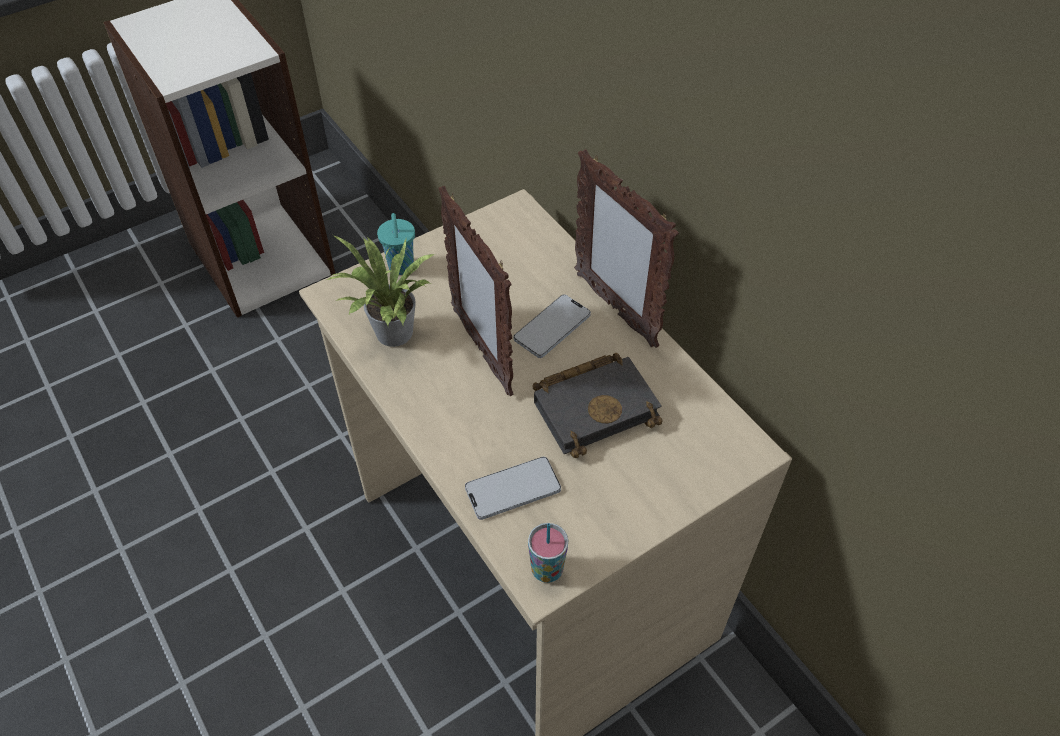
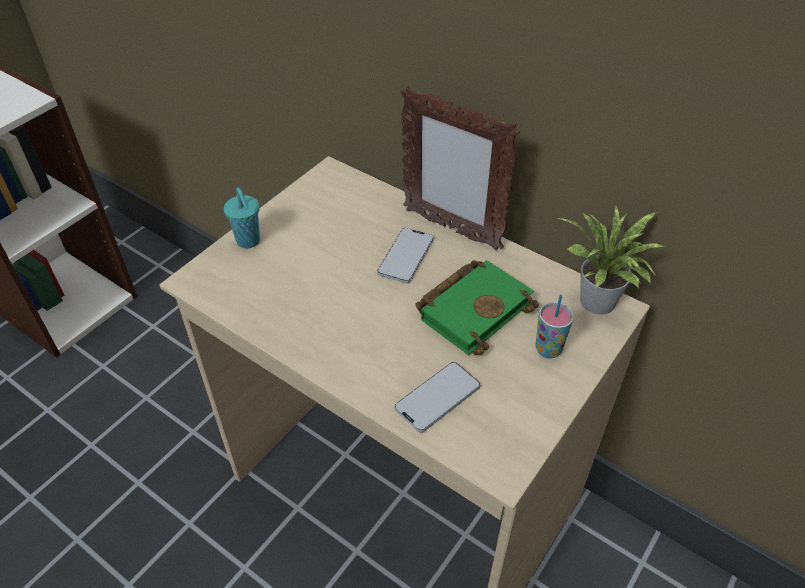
camera: 20 degrees left, 5 degrees down
(391, 336) = (266, 300): potted plant -> potted plant (598, 305)
(481, 350) = (353, 290): picture frame -> none
(547, 570) = (502, 457): cup -> cup (548, 349)
(596, 406) = (474, 308): black book -> green book

